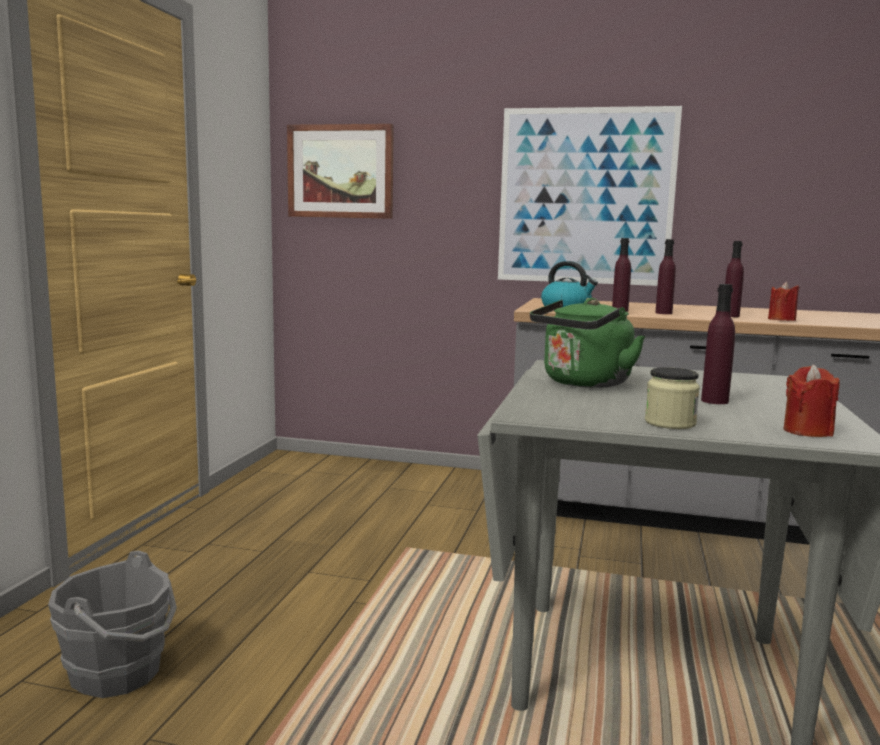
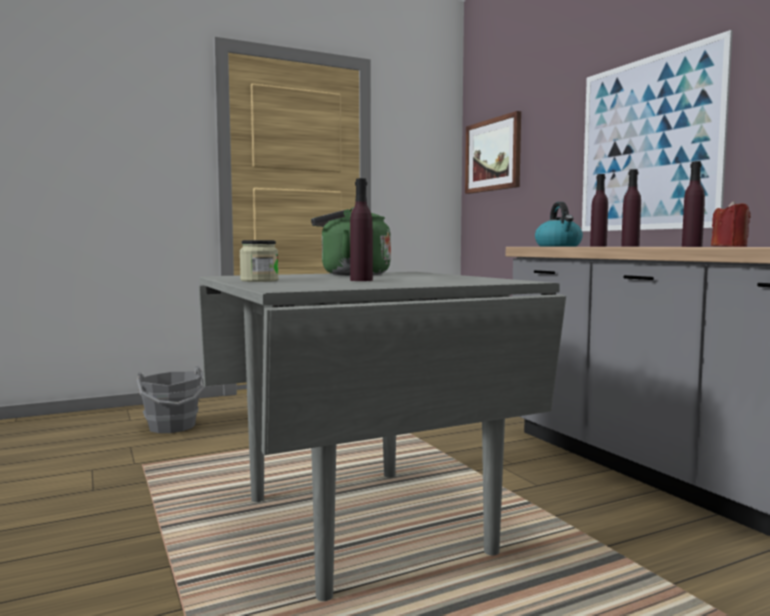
camera: 50 degrees right, 5 degrees down
(807, 431) = (299, 286): red candle -> none

